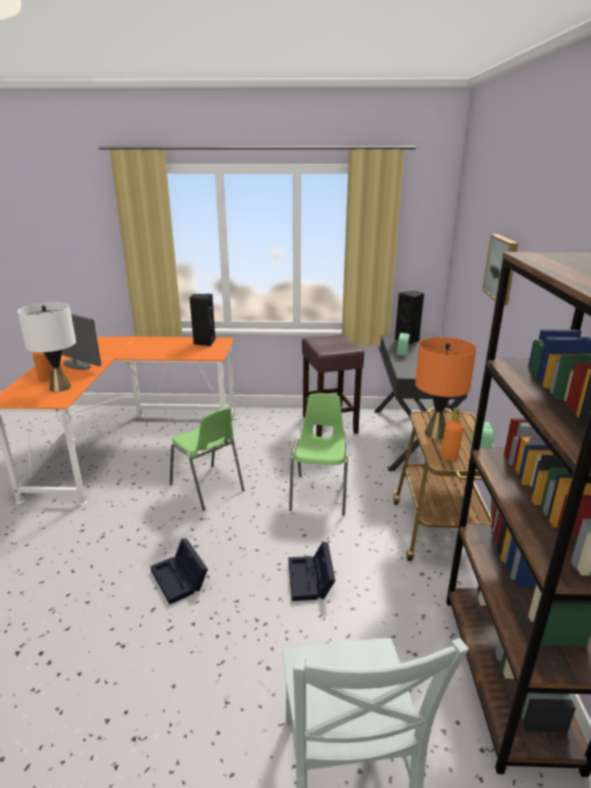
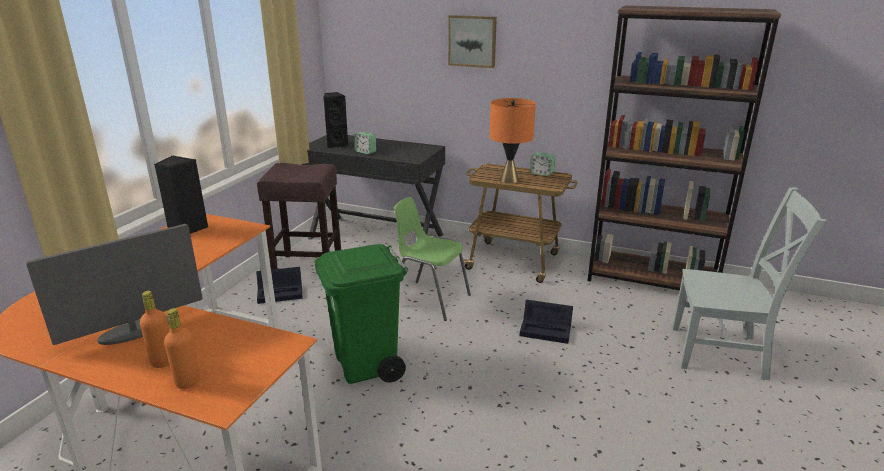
camera: 70 degrees left, 0 degrees up
(60, 387) = (228, 345): white table lamp -> none
(180, 579) = (518, 403): black storage box -> black storage box (281, 292)
(207, 488) = (367, 366): green chair -> green trash can
(449, 457) = (546, 184): orange bottle -> orange bottle (187, 382)

